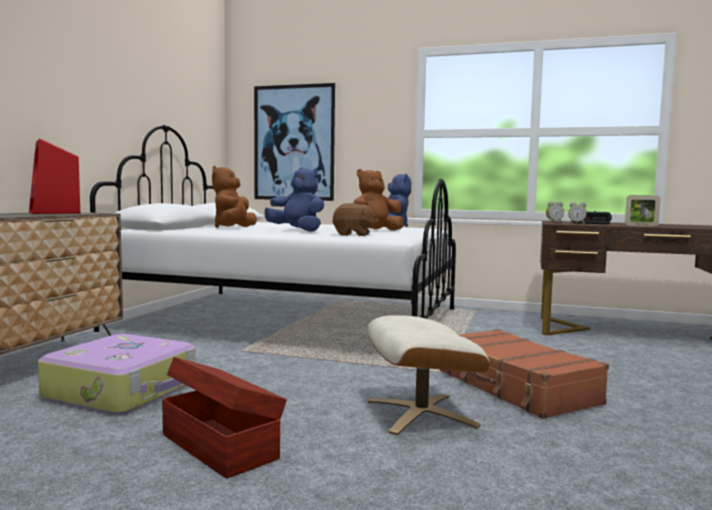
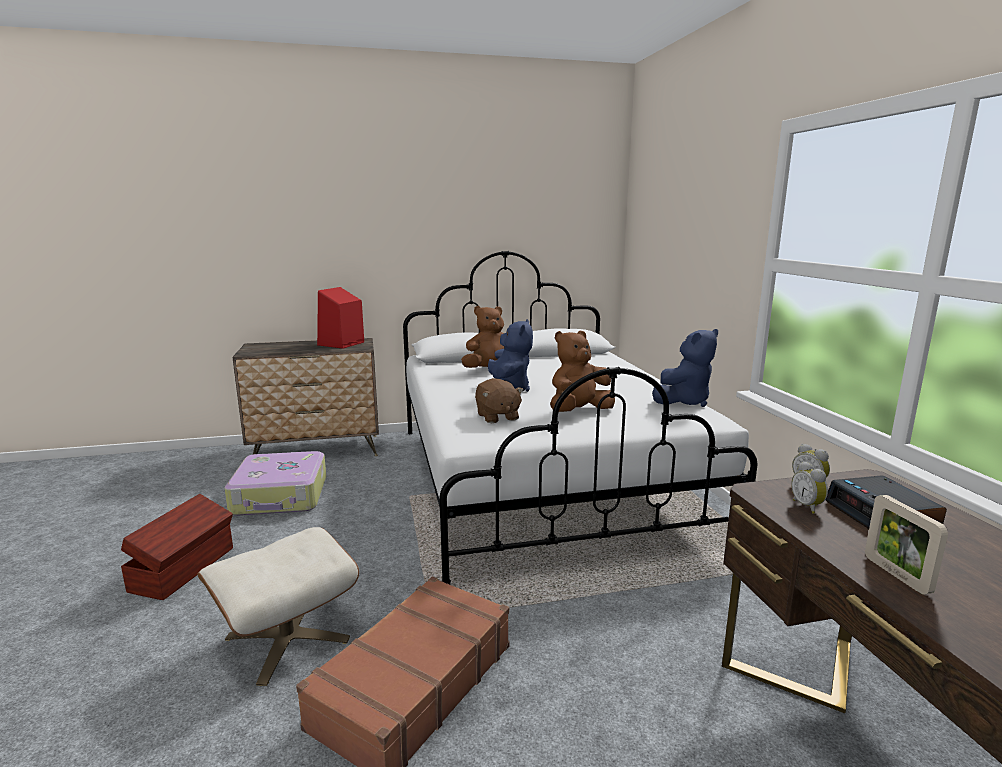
camera: 60 degrees right, 10 degrees up
(294, 143) = (664, 261): picture -> none
(375, 231) = (579, 412): brown plush toy -> brown plush toy turned 60 degrees counterclockwise

